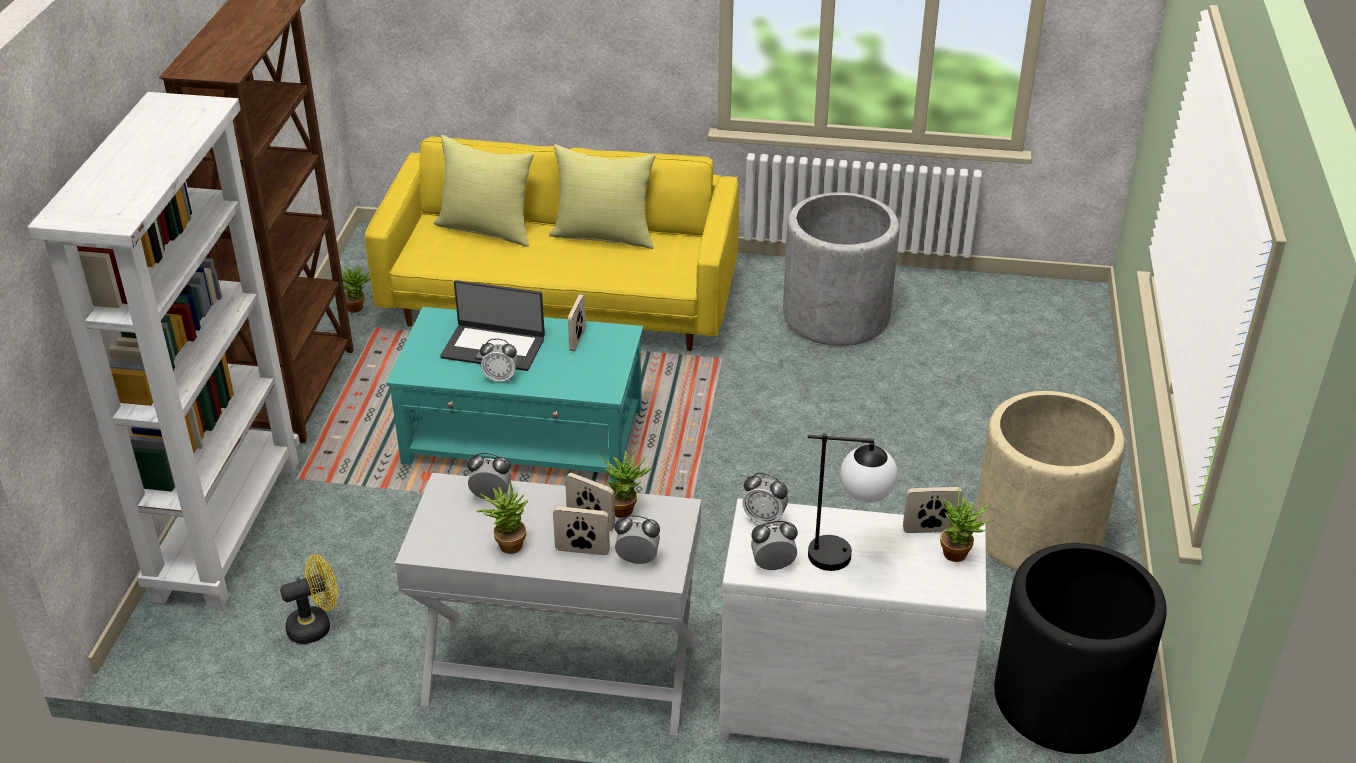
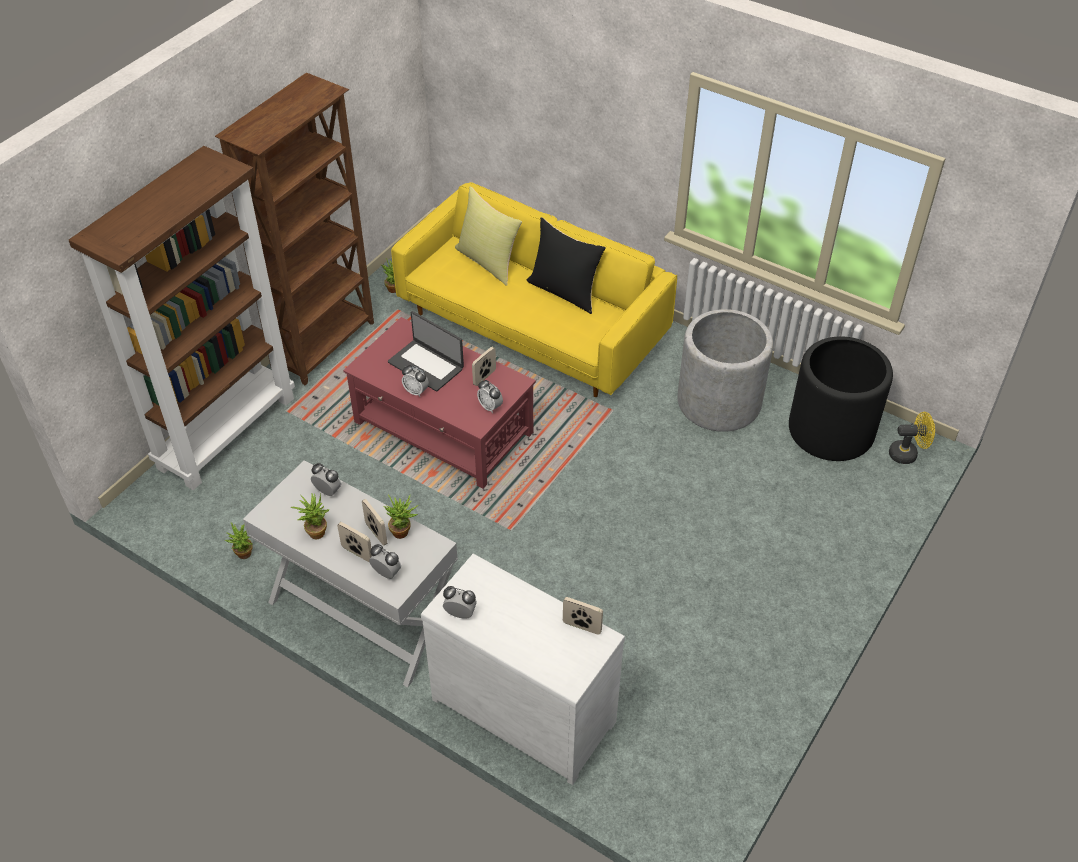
camera: 25 degrees right, 10 degrees up
(227, 527) = (227, 431): white bookcase -> brown bookcase
(316, 626) = (239, 522): yellow fan -> yellow fan (907, 454)
(525, 436) = (444, 428): turquoise coffee table -> red coffee table
(604, 235) = (565, 291): yellow pillow -> black pillow
(764, 518) = (479, 576): alarm clock -> alarm clock (490, 407)
(848, 556) = (513, 626): table lamp -> none
(960, 555) = (588, 654): potted plant -> potted plant (246, 555)
(1037, 533) = (747, 633): beige planter -> none
(1065, 700) = (678, 768): black planter -> black planter (831, 430)

